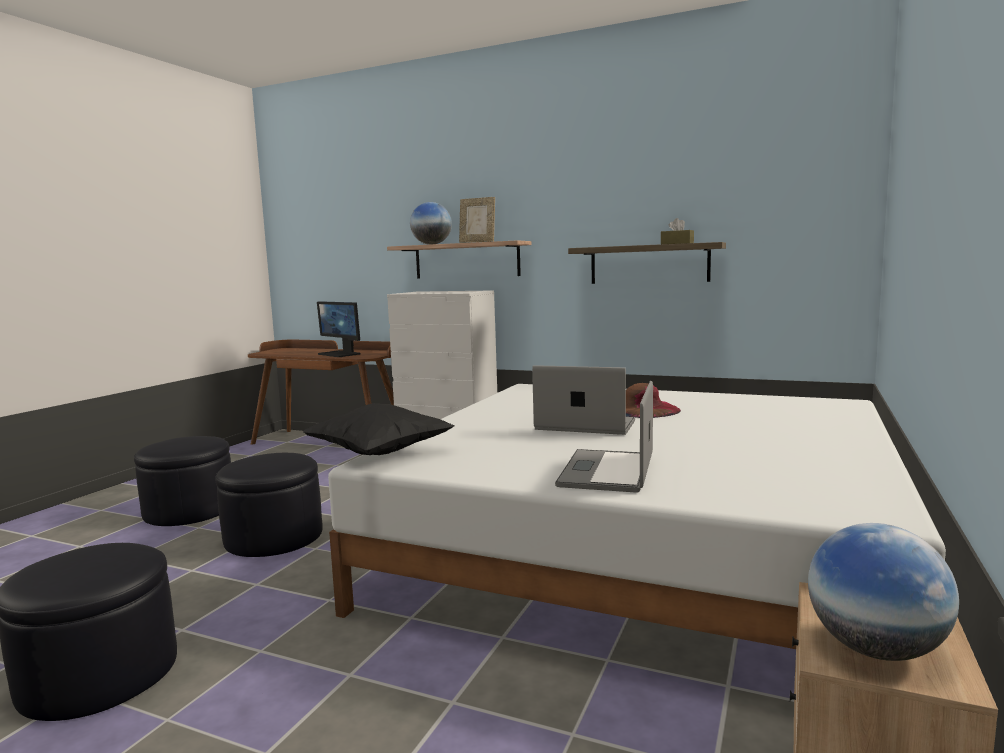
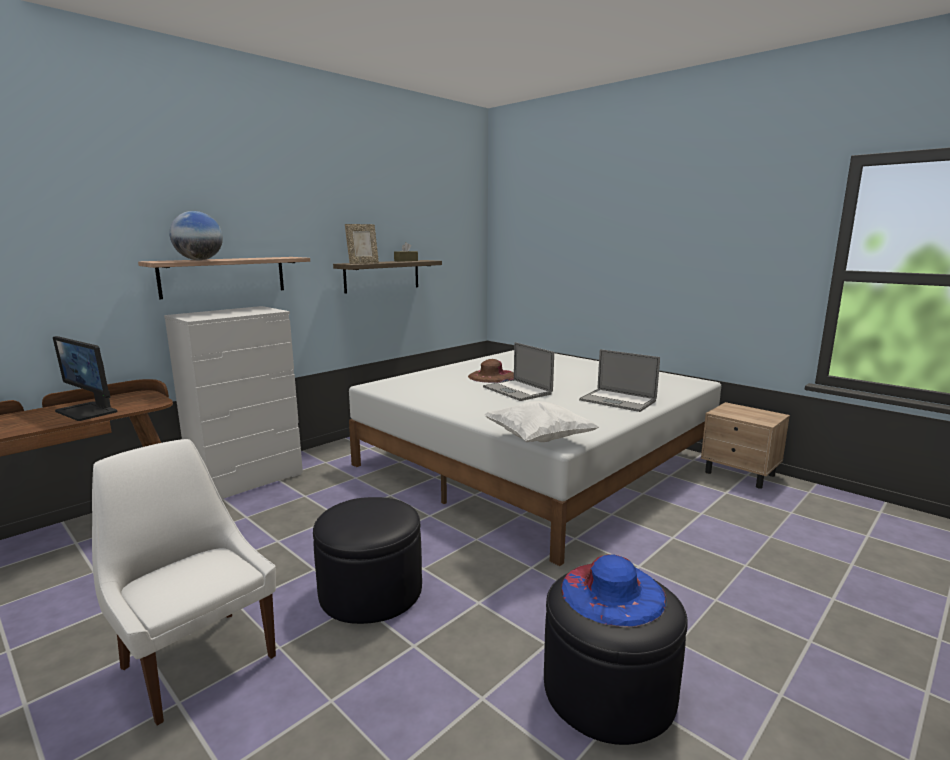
camera: 70 degrees left, 5 degrees up
(91, 563) = (612, 592): none -> blue hat
(189, 510) = (196, 659): black ottoman -> white chair
(340, 354) = (88, 411): monitor -> monitor turned 60 degrees clockwise
(381, 454) = (539, 439): black pillow -> white pillow
(477, 242) = (262, 258): picture frame -> picture frame (363, 263)
(585, 425) = (517, 390): laptop -> laptop turned 75 degrees counterclockwise
(875, 649) = (758, 416): globe -> none

